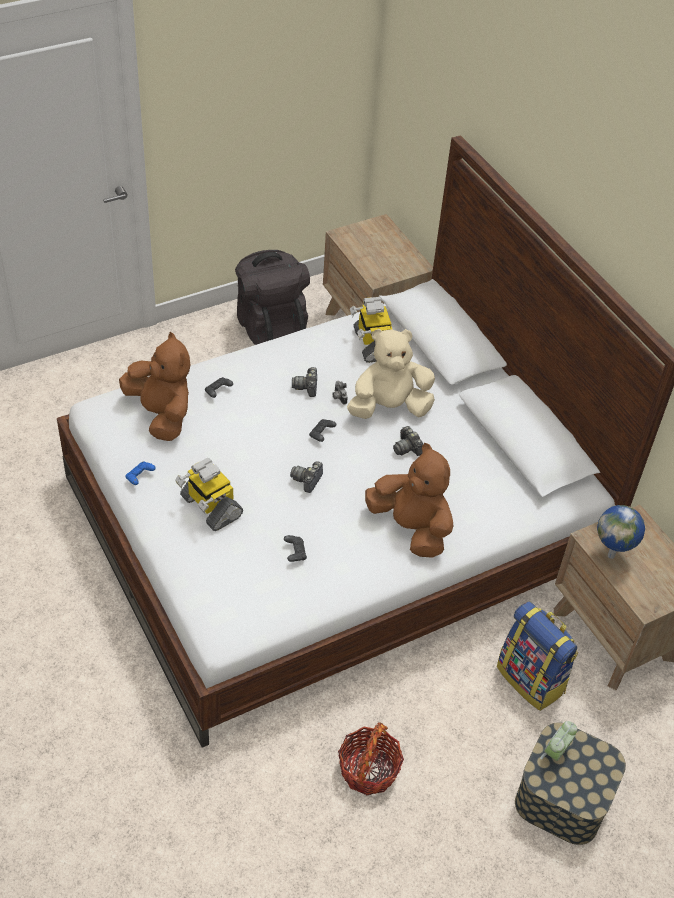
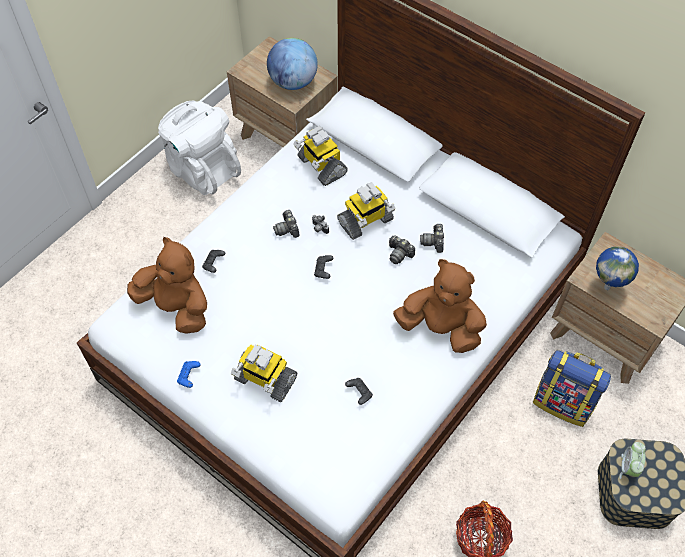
camera: 20 degrees left, 10 degrees up
(270, 327) = (202, 169): black backpack -> white backpack
(307, 480) = (334, 319): camera -> camera (433, 242)
(387, 261) = (293, 82): none -> globe
(389, 407) = (365, 221): beige plush toy -> toy robot

